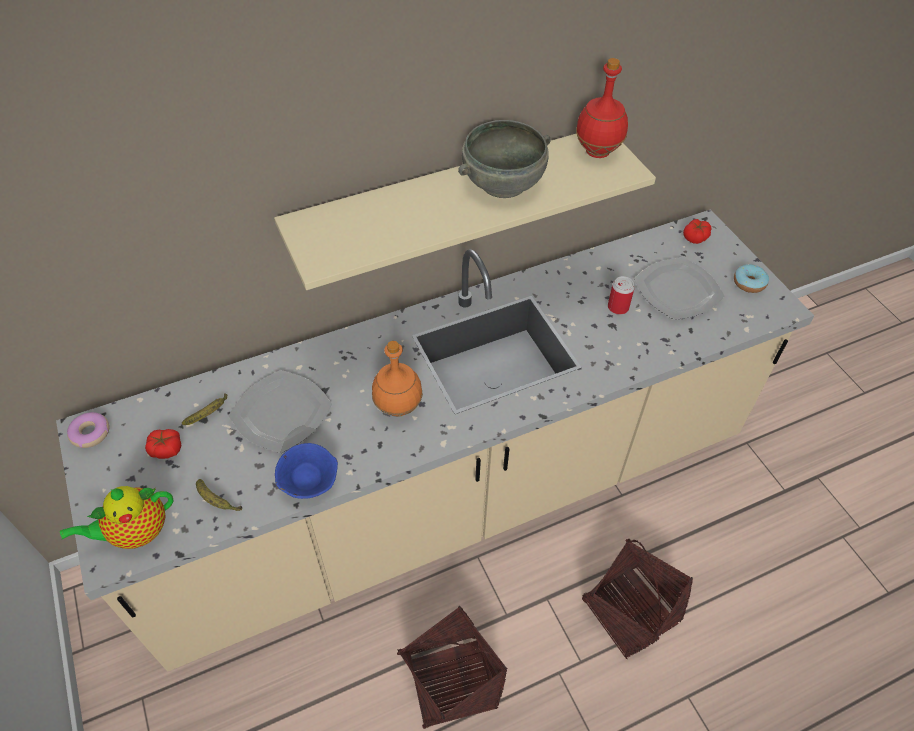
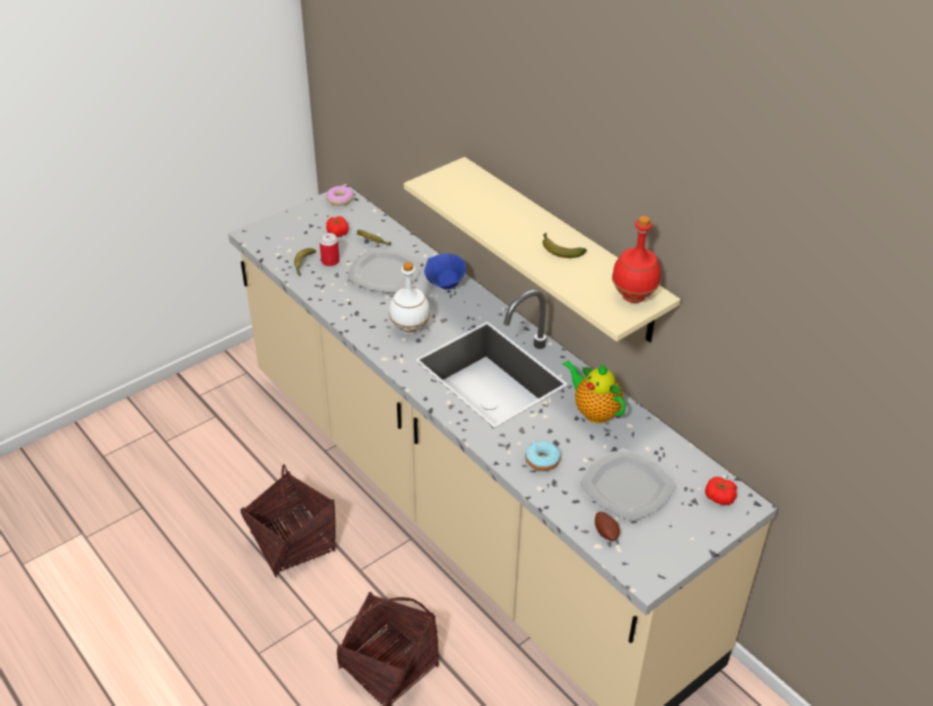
camera: 75 degrees right, 10 degrees down
(136, 533) = (272, 239): teapot -> teapot (594, 411)
(310, 483) = (328, 301): blue bowl -> blue bowl (445, 285)
(399, 408) = (409, 329): orange bottle -> white bottle
(502, 182) = (559, 250): grey bowl -> banana
(618, 307) = (581, 444): can -> can (330, 261)
(731, 319) = (606, 532): none -> potato
(749, 283) = (669, 546): donut -> donut (542, 460)

